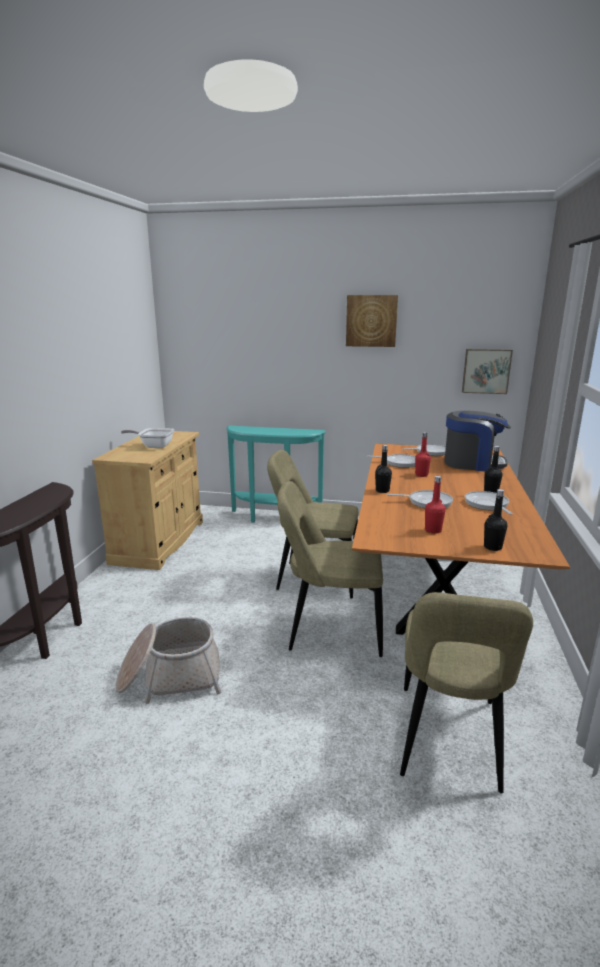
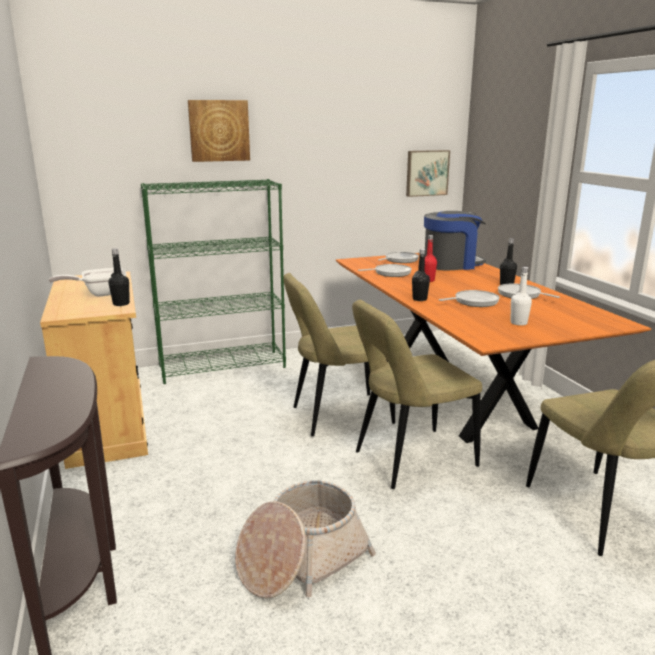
camera: 30 degrees left, 0 degrees up
(274, 518) = (223, 366): turquoise console table -> green bookcase
(371, 321) = (314, 123): picture -> picture (219, 131)
(433, 530) = (518, 323): red bottle -> white bottle
(492, 547) = (582, 326): black bottle -> black bottle (121, 304)

